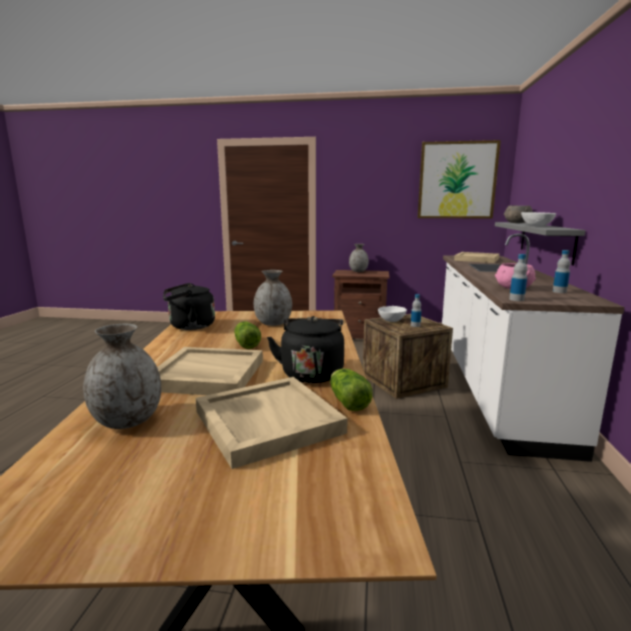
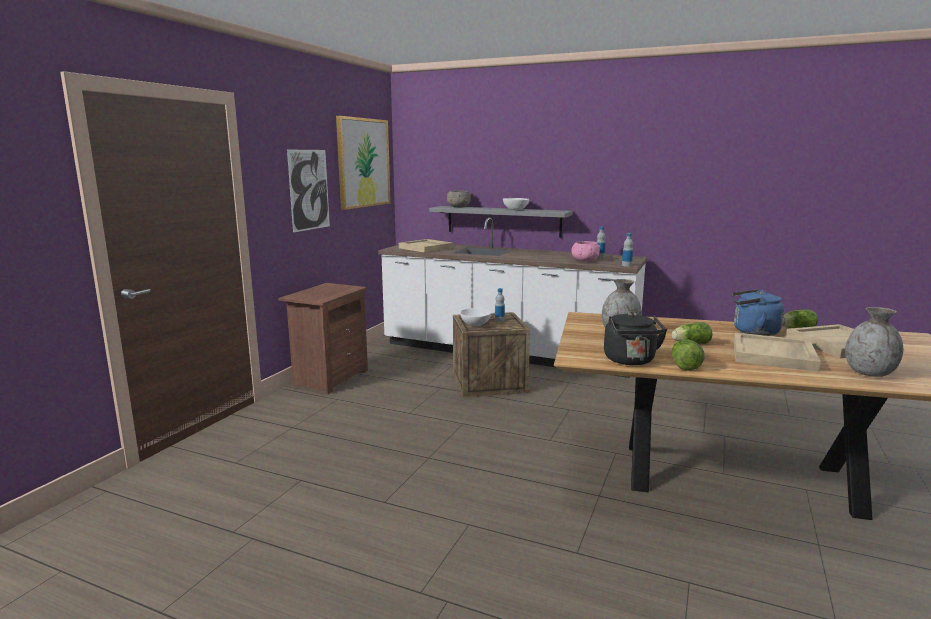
camera: 75 degrees left, 0 degrees up
(176, 340) = (684, 365): none -> lettuce
(312, 373) = (752, 332): black kettle -> blue kettle
(358, 271) = (311, 291): grey vase -> none
(380, 200) = (309, 190): none -> picture

